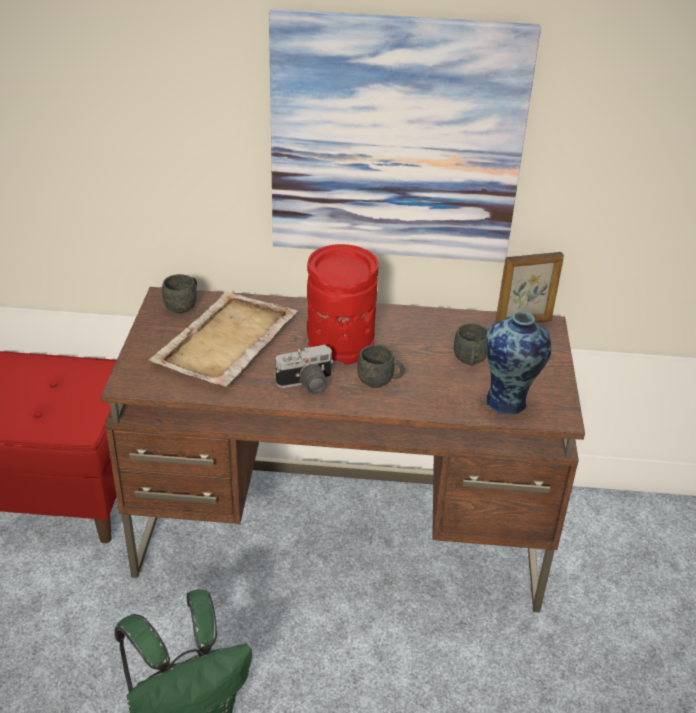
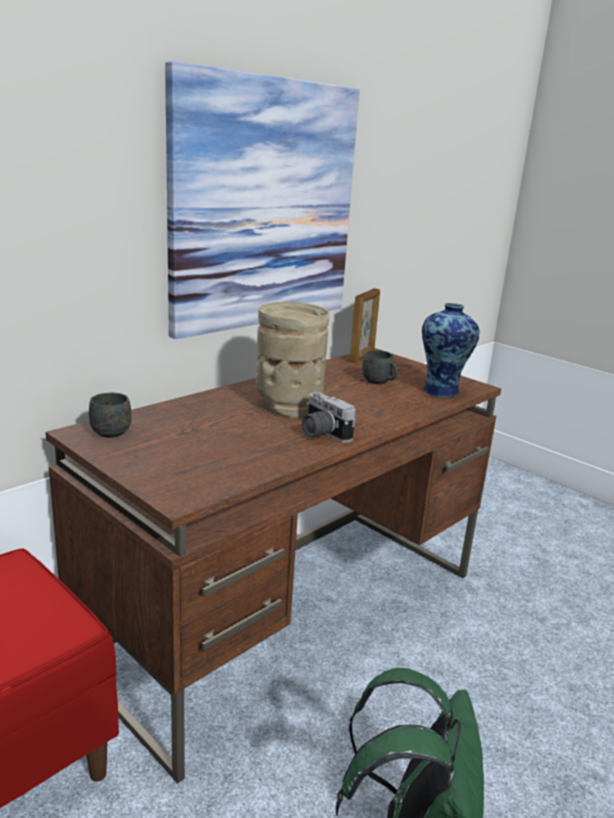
camera: 50 degrees left, 15 degrees down
(225, 342) = (202, 437): beige tray -> none
(306, 385) = (320, 433): camera -> camera turned 120 degrees clockwise
(340, 344) = (288, 404): red vase -> beige vase
(380, 381) = (358, 411): grey mug -> none

